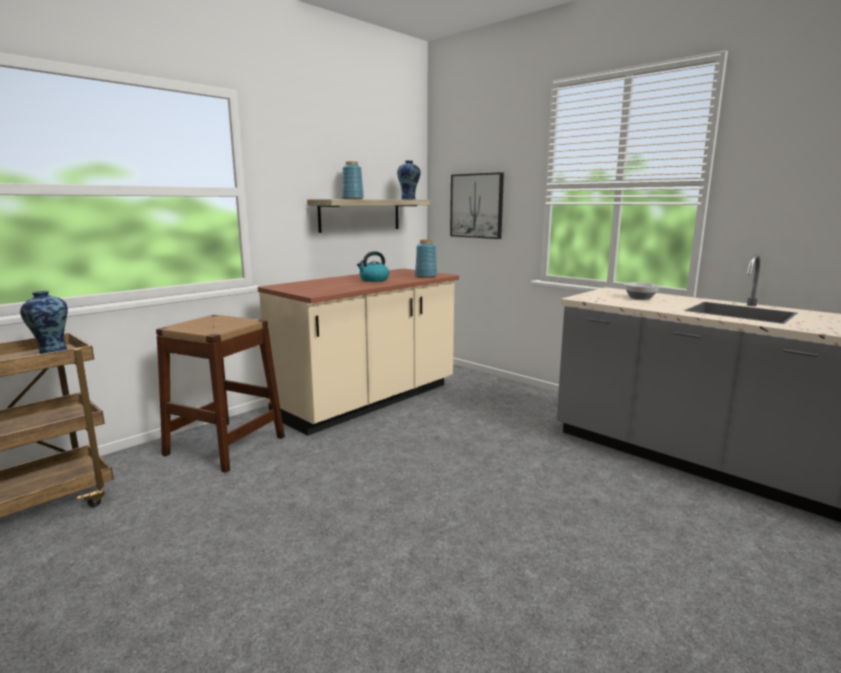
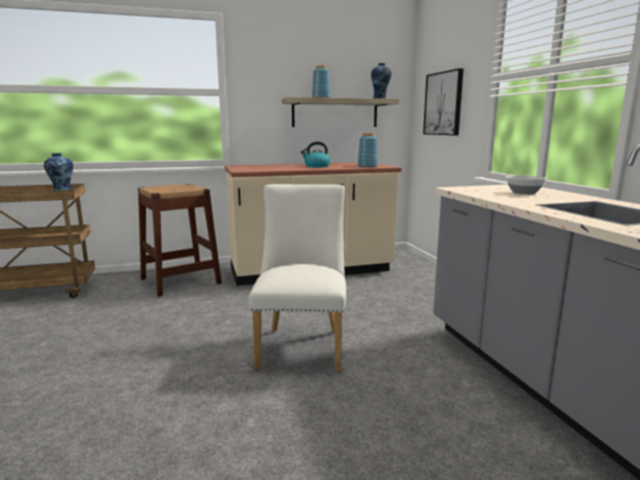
camera: 30 degrees right, 0 degrees up
(470, 482) = (302, 345): none -> white chair

